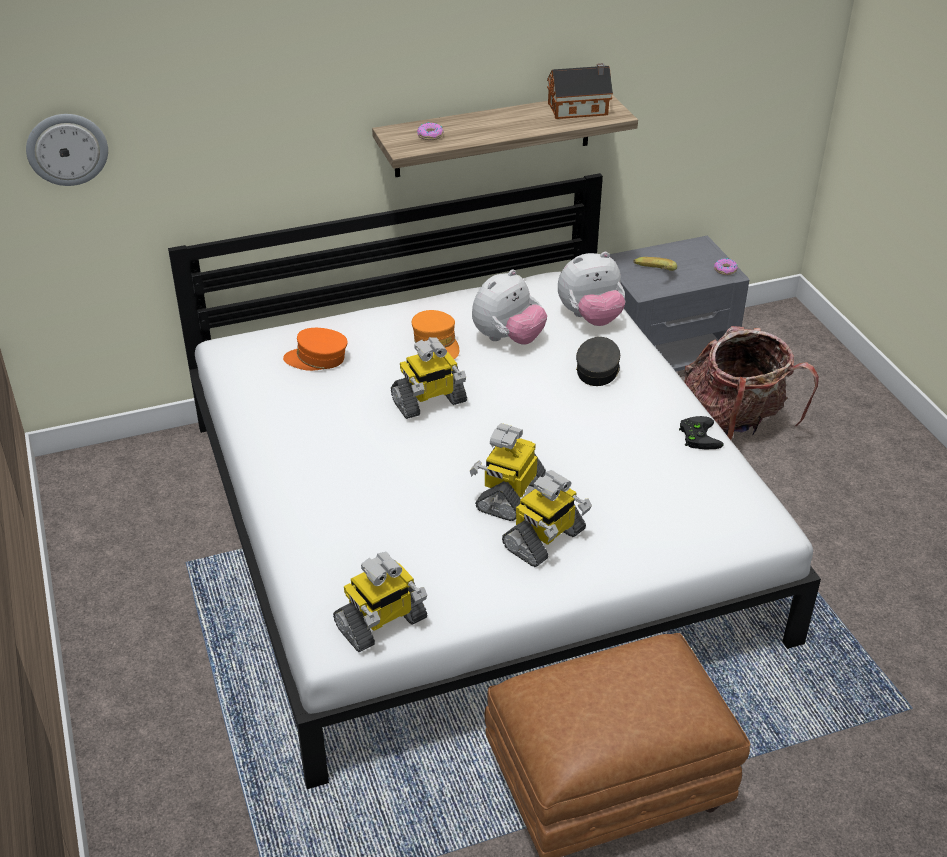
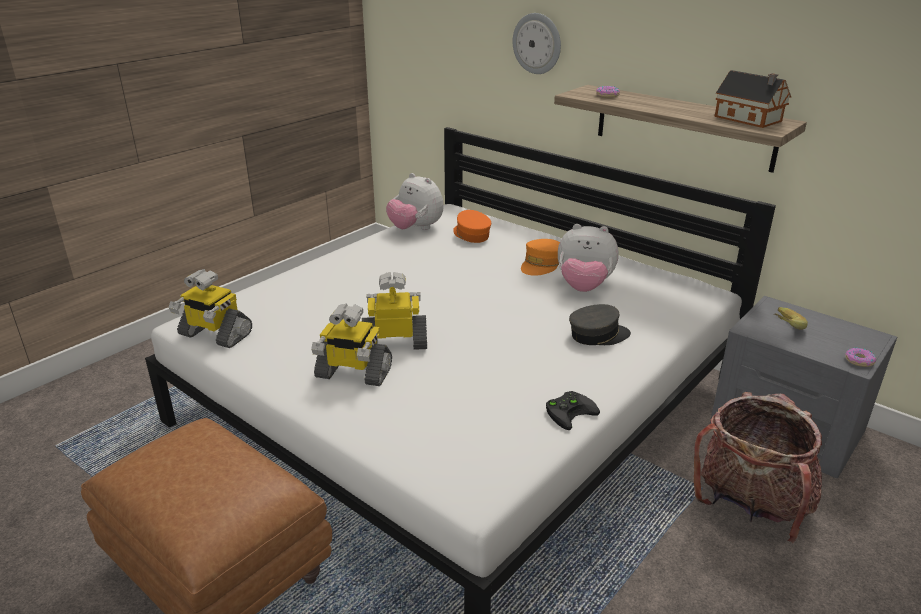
camera: 60 degrees right, 10 degrees down
(67, 149) = (412, 36): wall clock -> wall clock (537, 43)
(429, 402) = (468, 281): toy robot -> none
(590, 318) = (664, 312): plush toy -> plush toy (415, 229)

